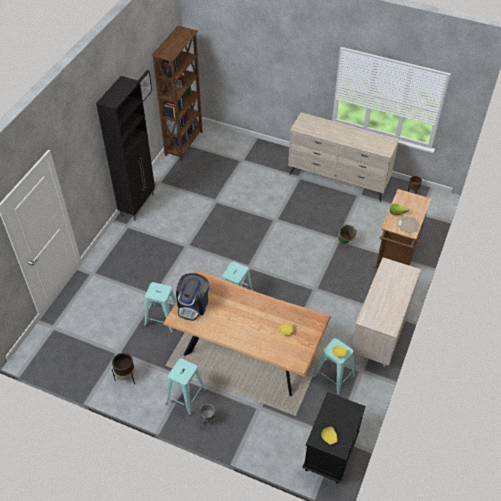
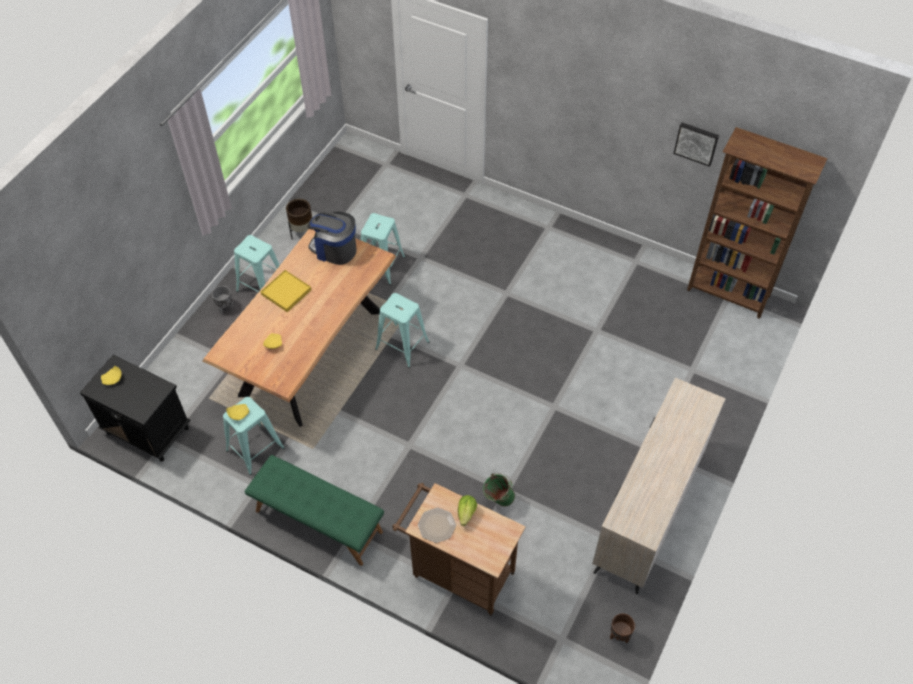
camera: 95 degrees right, 5 degrees up
(138, 205) = (589, 238): black cabinet -> none
(236, 330) = (286, 292): none -> yellow tray
(380, 331) = (318, 521): beige dresser -> green bench

